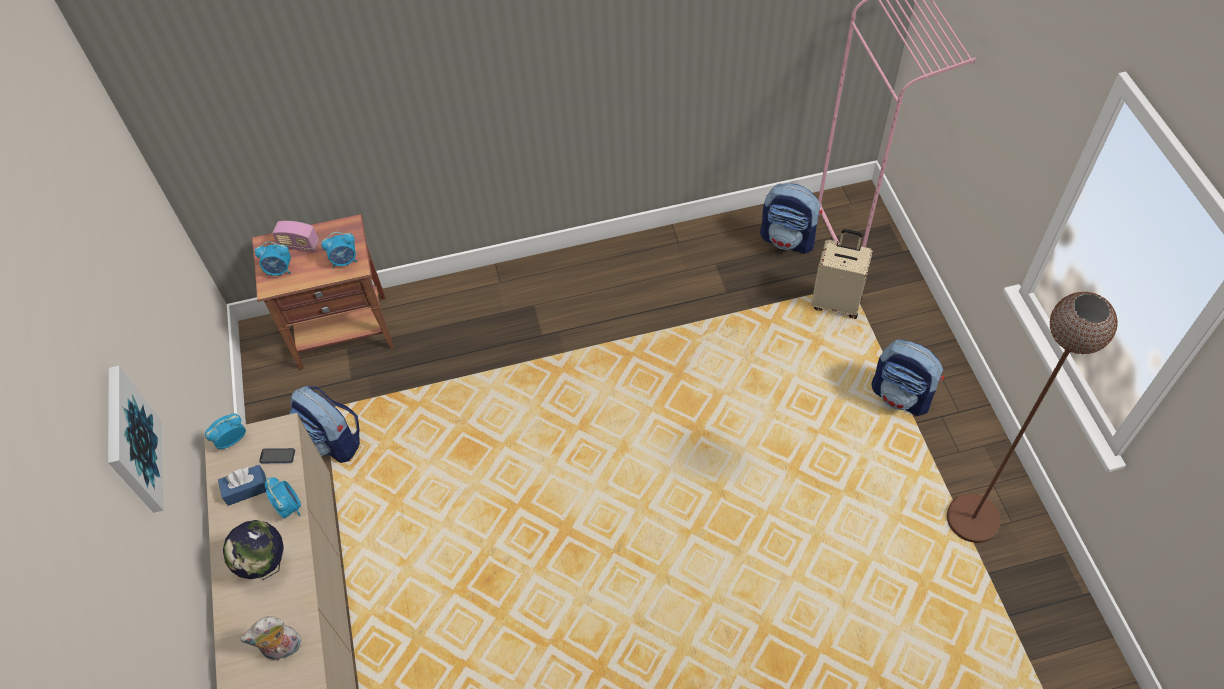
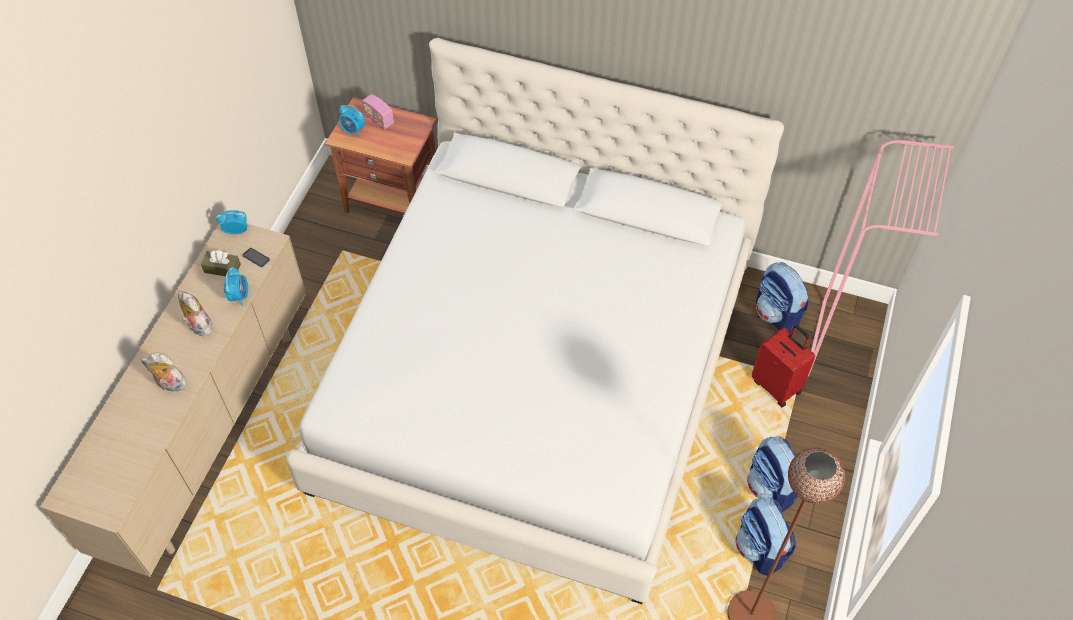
camera: 30 degrees right, 0 degrees up
(131, 441) = (141, 189): picture -> none
(246, 489) = (222, 268): blue tissue box -> brown tissue box
(267, 567) = (198, 326): globe -> plush toy
(334, 441) = (332, 276): backpack -> backpack (760, 549)
(345, 261) = (400, 147): alarm clock -> none
(616, 419) = (536, 375): none -> white bed
(836, 302) = (777, 385): beige suitcase -> red suitcase

